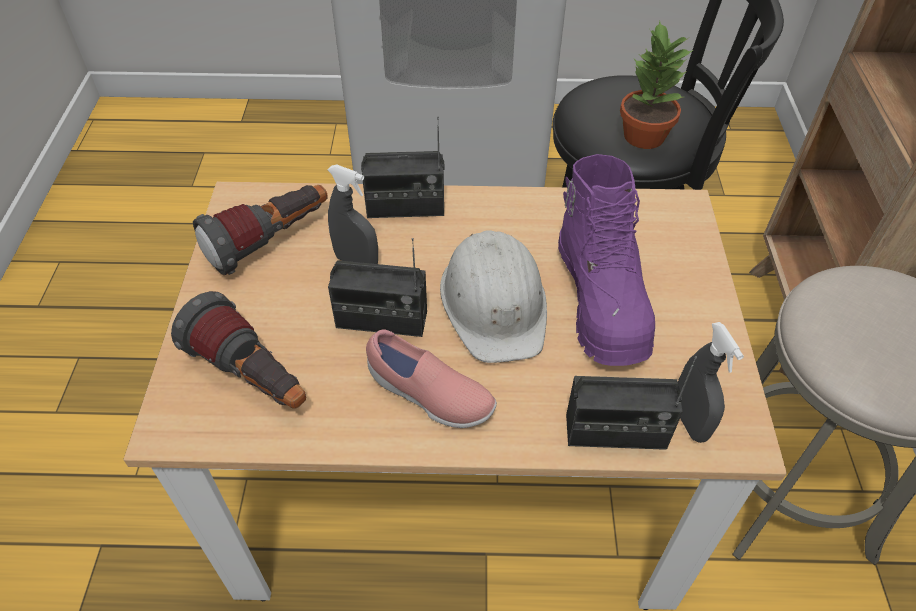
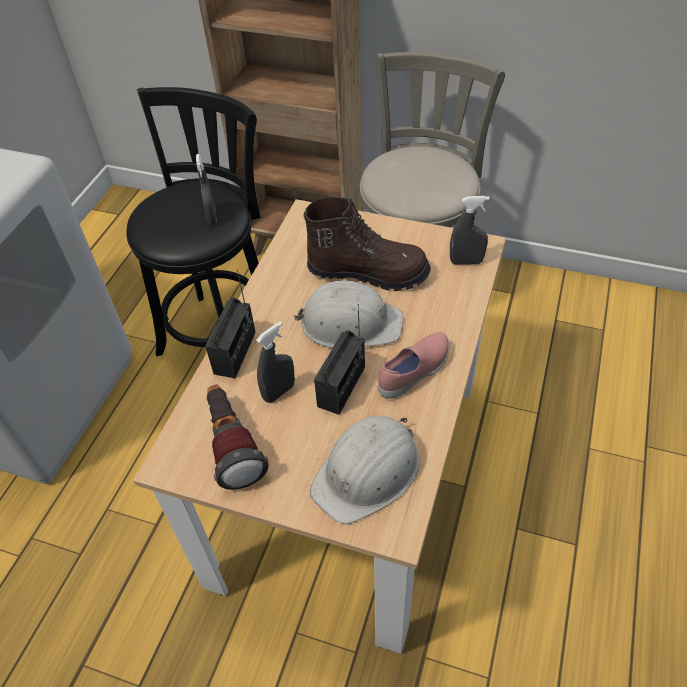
camera: 70 degrees left, 0 degrees up
(253, 378) = (368, 471): flashlight -> white hard hat
(602, 301) = (368, 272): purple boot -> brown boot
(615, 432) = (465, 293): radio -> none
(643, 135) = (211, 217): potted plant -> grey spray bottle

